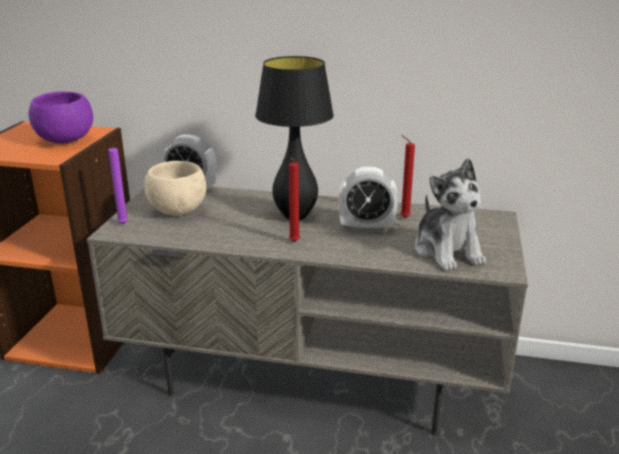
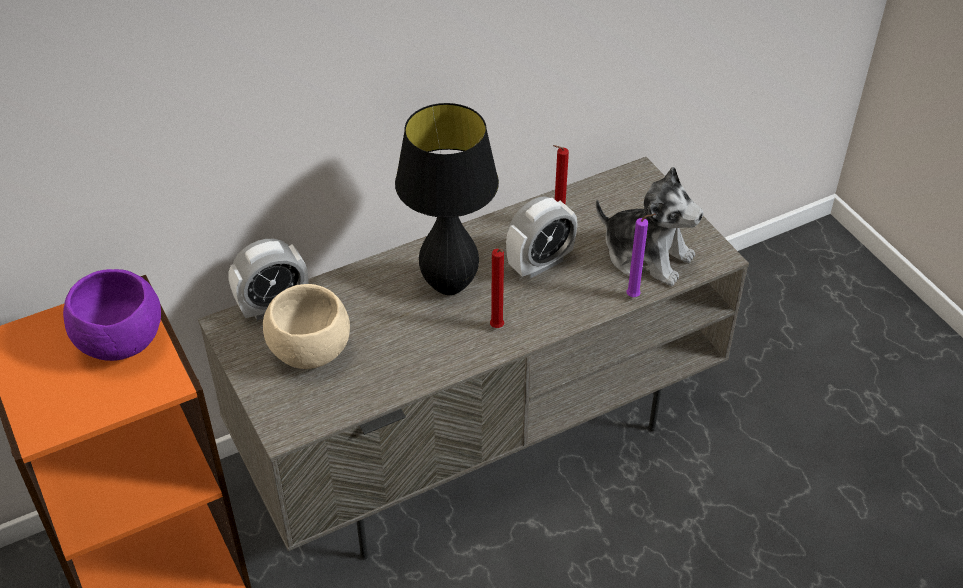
camera: 40 degrees left, 20 degrees up
(124, 224) = (280, 411): purple candle -> purple candle (635, 296)

